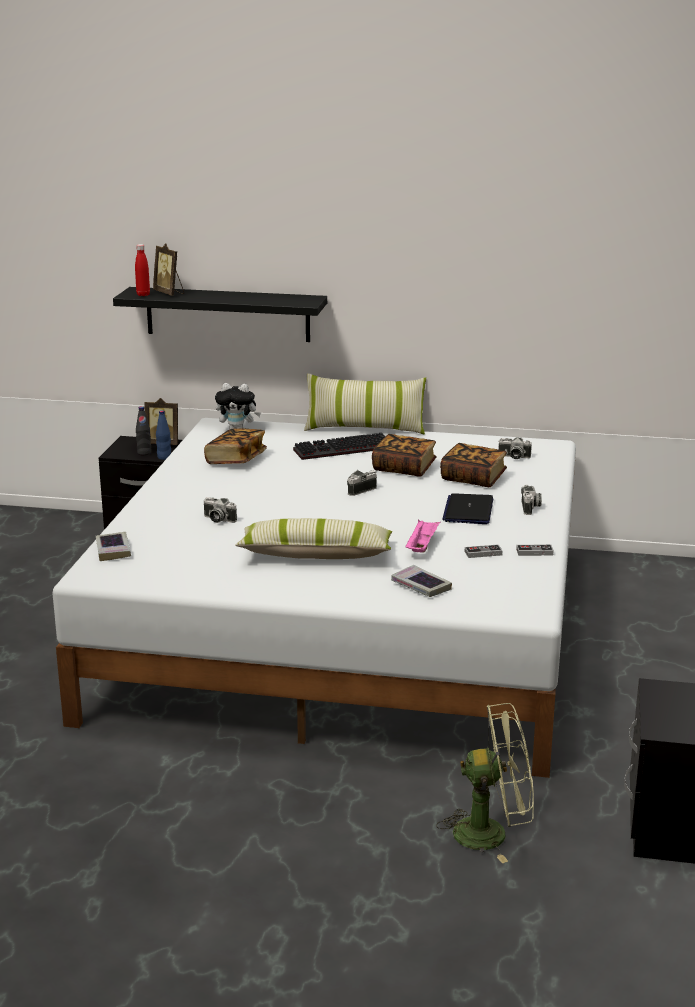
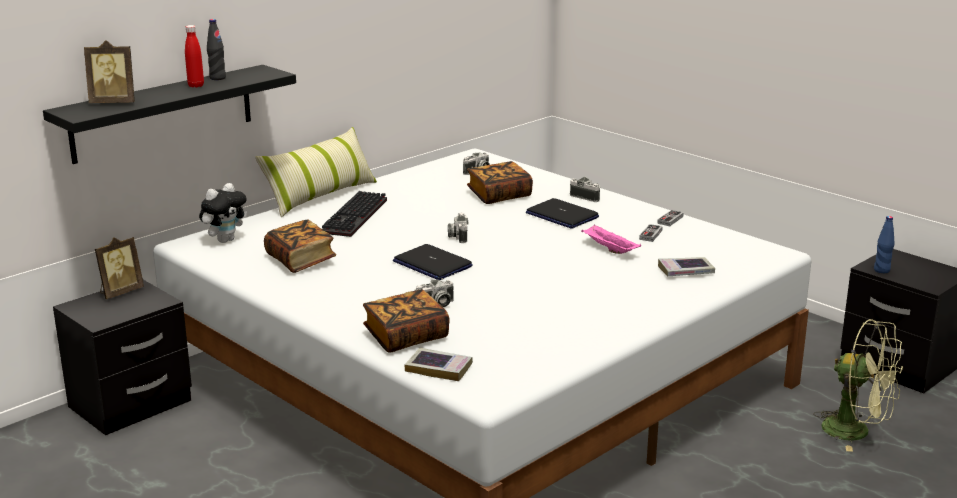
camera: 55 degrees left, 0 degrees up
(143, 295) = (94, 111): red bottle -> red bottle (196, 85)
(144, 453) = (129, 308): black bottle -> black bottle (217, 78)
(164, 457) = (160, 302): blue bottle -> blue bottle (881, 270)
(291, 497) = (432, 264): none -> laptop
(315, 555) = (573, 289): pillow -> none
(404, 468) = (437, 209): book -> book (406, 337)
(492, 833) = (856, 432): green fan -> green fan turned 90 degrees clockwise

